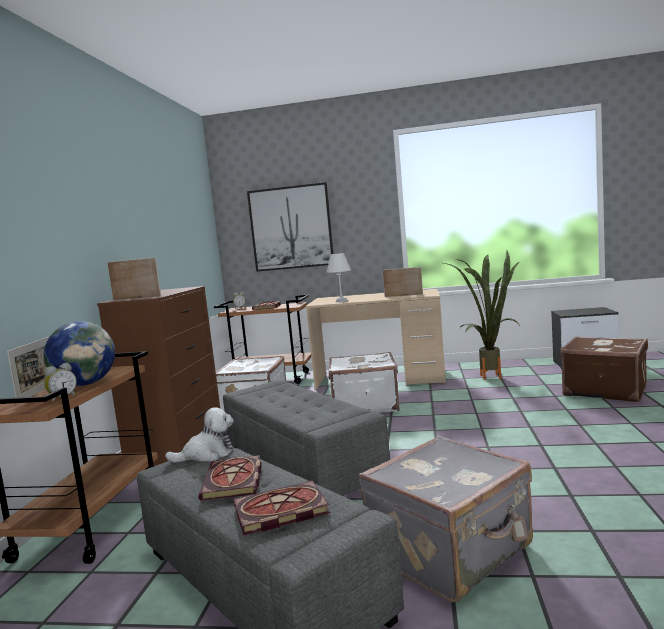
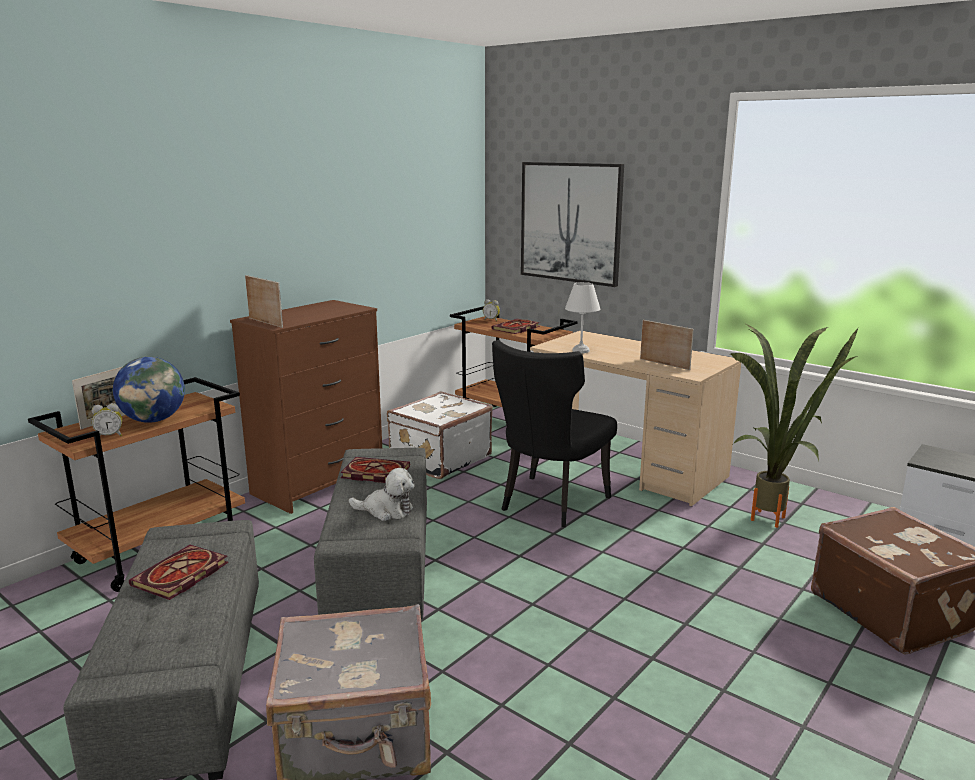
camera: 30 degrees right, 10 degrees up
(207, 454) = (213, 531): plush toy -> plush toy (386, 511)
(279, 512) = (153, 629): book -> book (373, 473)
(364, 405) = (549, 503): white suitcase -> black chair

